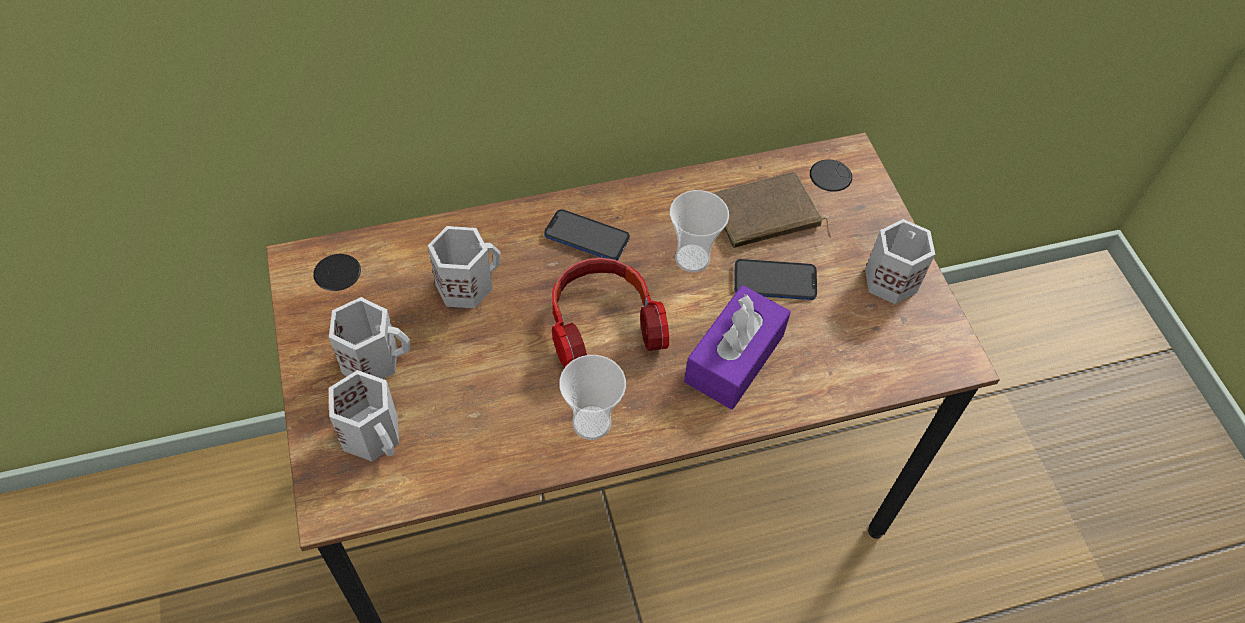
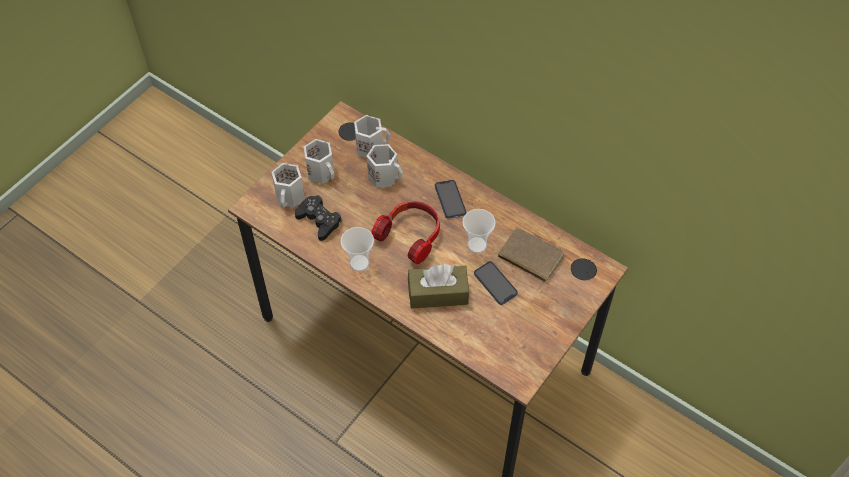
camera: 55 degrees right, 0 degrees up
(460, 424) = (319, 220): none -> black game controller
(734, 358) = (438, 293): purple tissue box -> brown tissue box
(890, 278) = (542, 328): white mug -> white mug (370, 147)

